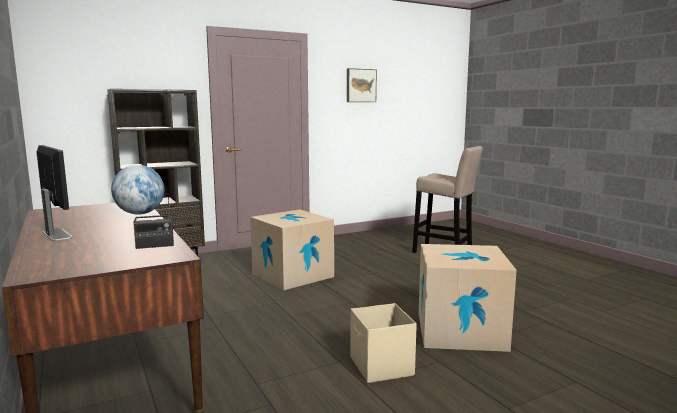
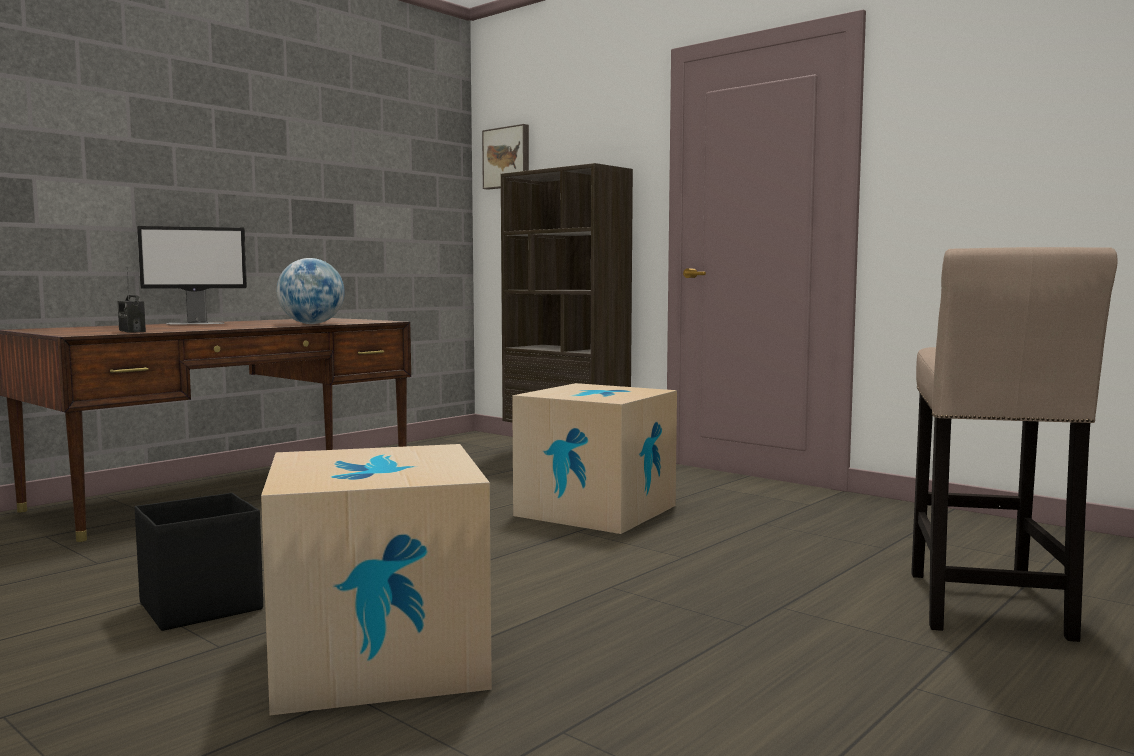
camera: 70 degrees right, 5 degrees down
(57, 234) = (196, 323): monitor -> monitor turned 45 degrees clockwise
(360, 85) = (1016, 109): picture -> picture (507, 158)
(381, 367) = (199, 606): beige storage box -> black storage box

